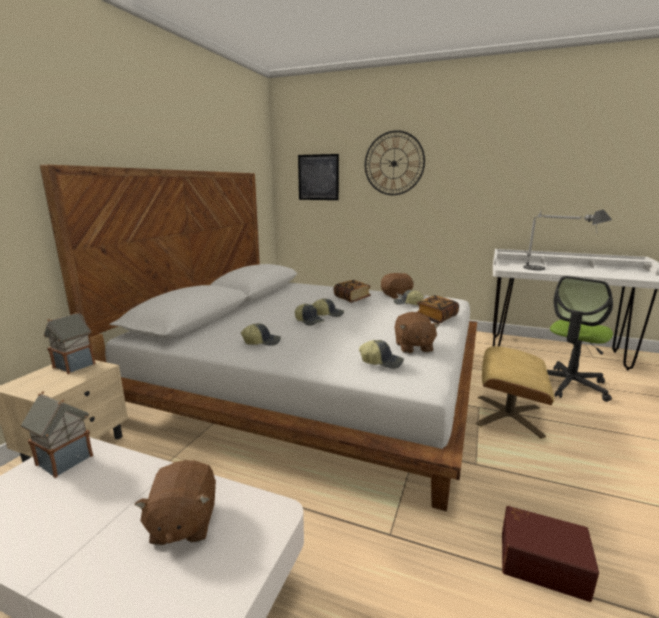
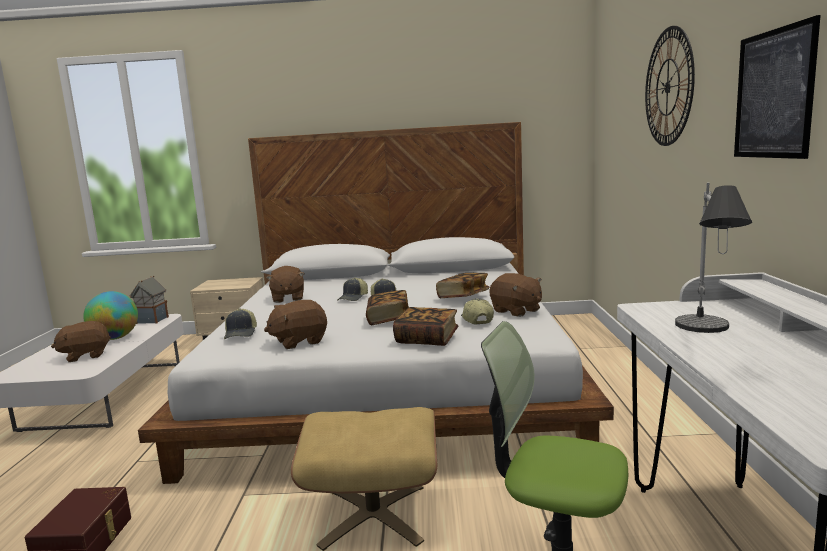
camera: 70 degrees right, 5 degrees down
(75, 365) = (245, 281): toy house -> none
(117, 496) = (115, 338): none -> globe
(262, 342) = (287, 298): cap -> brown plush toy
(318, 177) = (616, 119): picture -> picture (773, 94)
(381, 320) = (388, 319): none -> book

